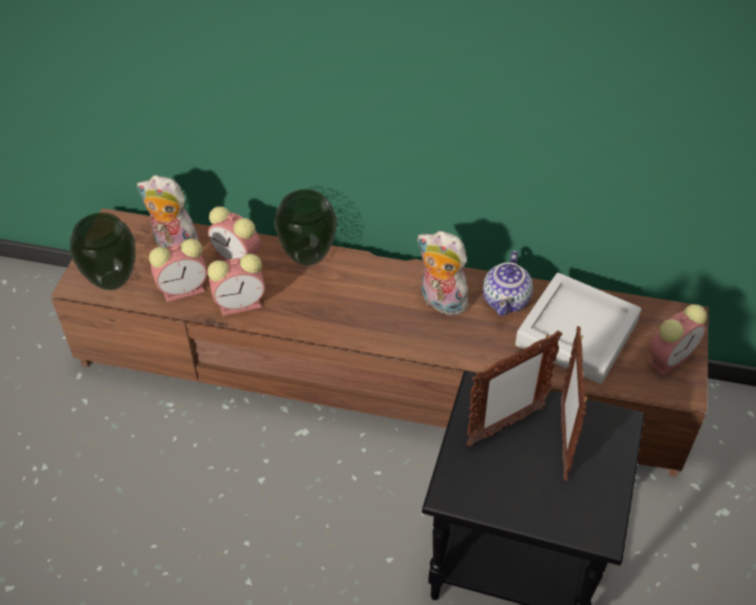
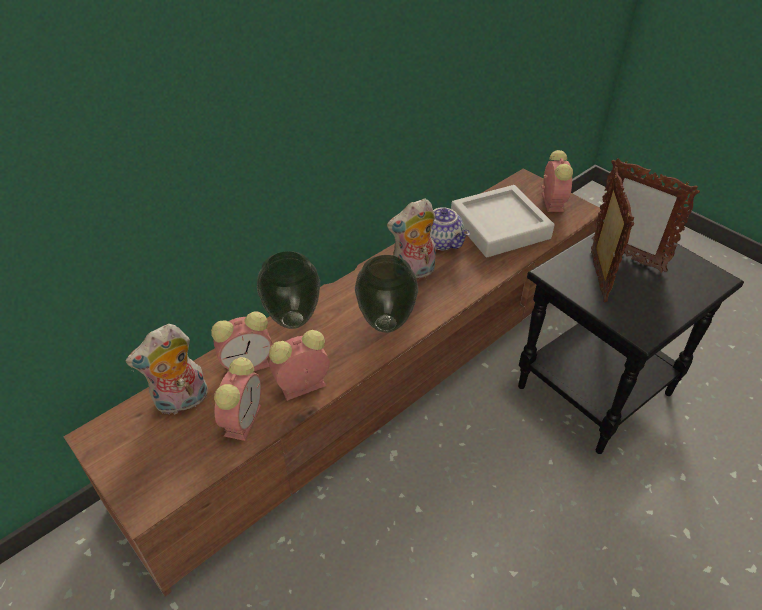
camera: 55 degrees left, 5 degrees down
(113, 280) = (171, 471): vase -> vase (385, 323)
(241, 303) = (301, 386): alarm clock -> alarm clock turned 135 degrees counterclockwise

